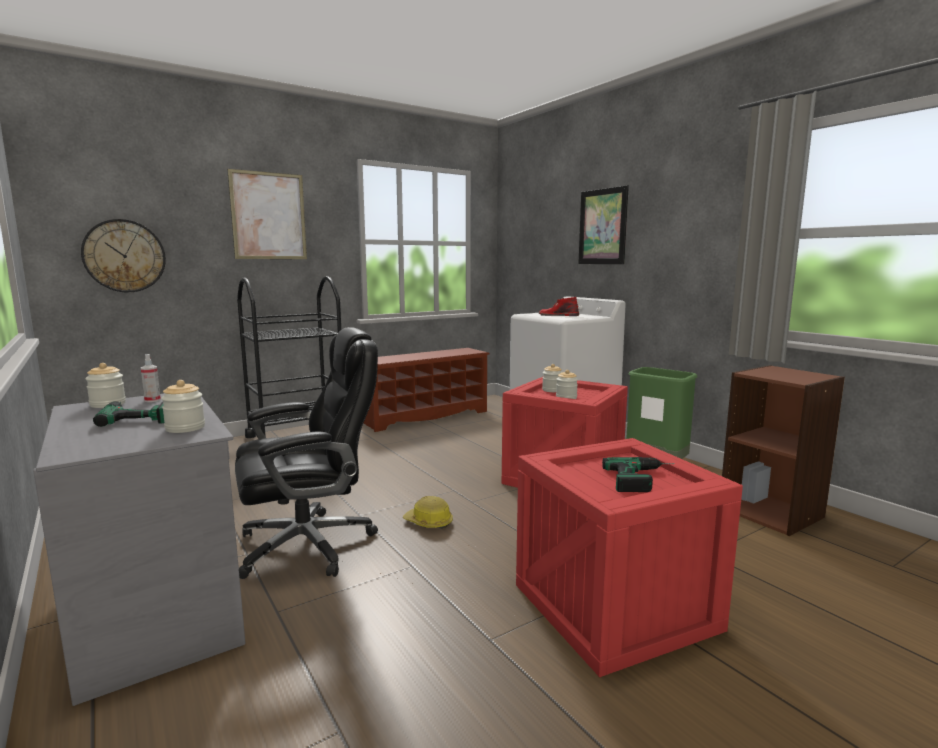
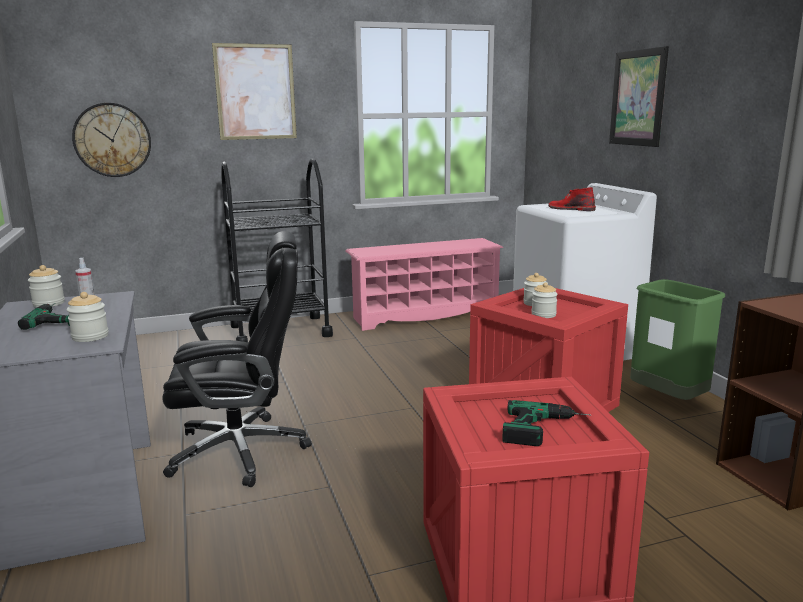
camera: 15 degrees right, 5 degrees up
(425, 416) = (425, 315): brown shoe rack -> pink shoe rack
(428, 522) = (368, 441): hard hat -> none

